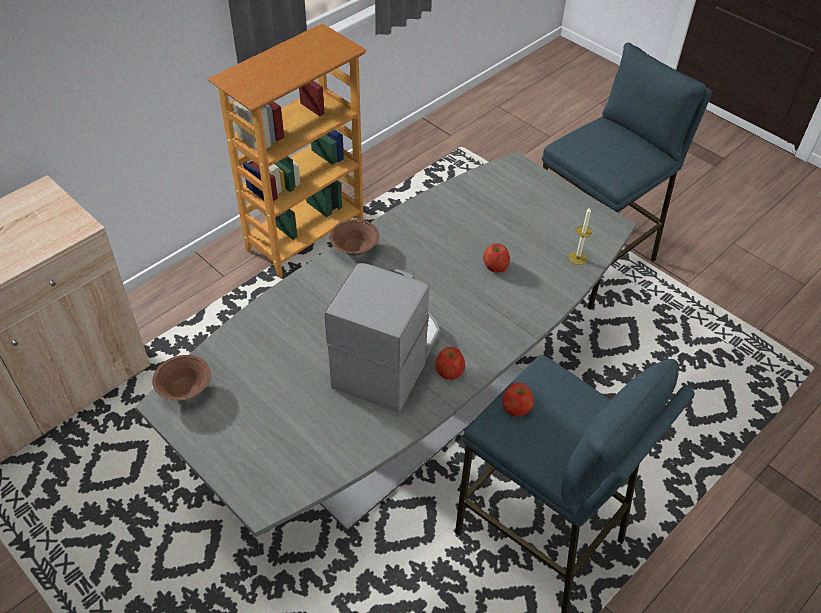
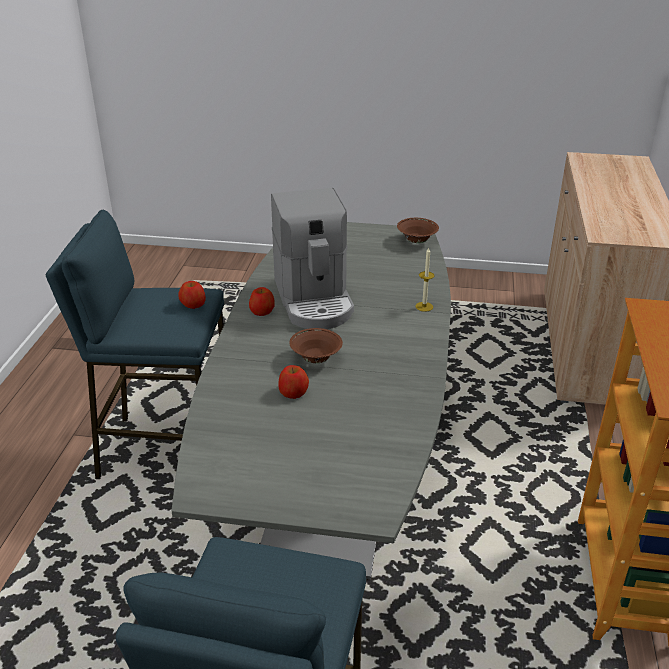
camera: 145 degrees right, 15 degrees down
(355, 249) = (427, 349): brown bowl -> brown bowl (316, 359)
(577, 258) = (217, 436): candle -> candle (424, 306)

